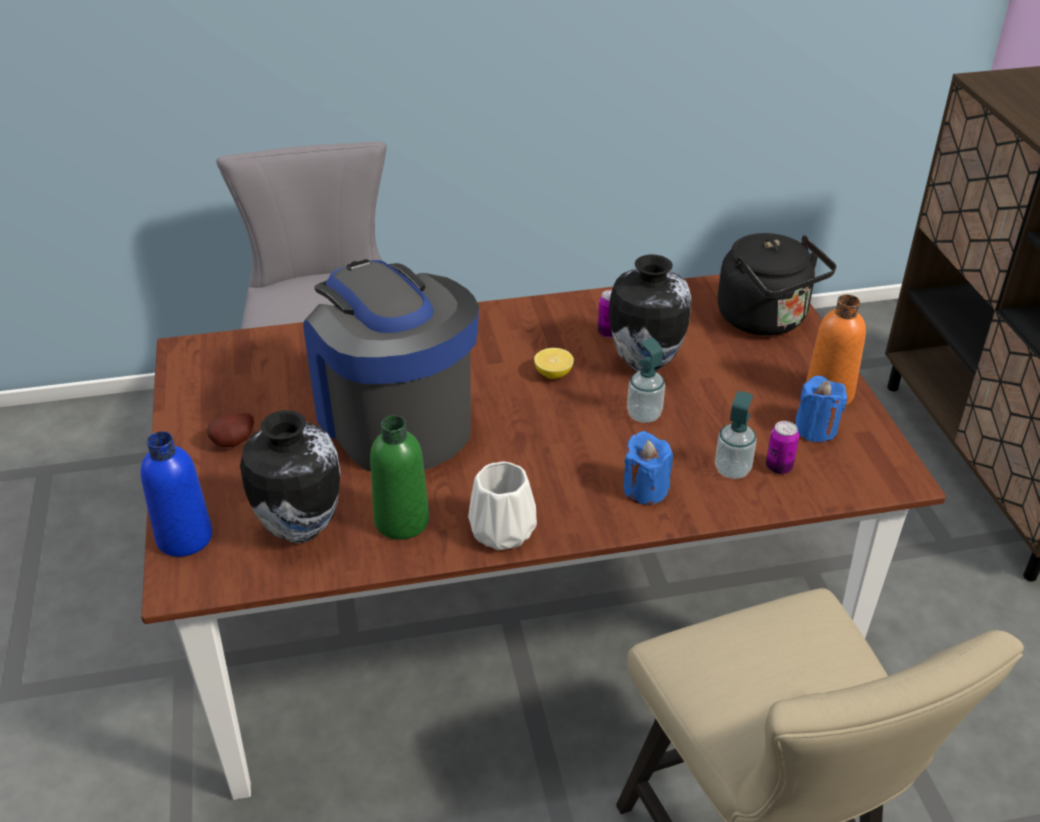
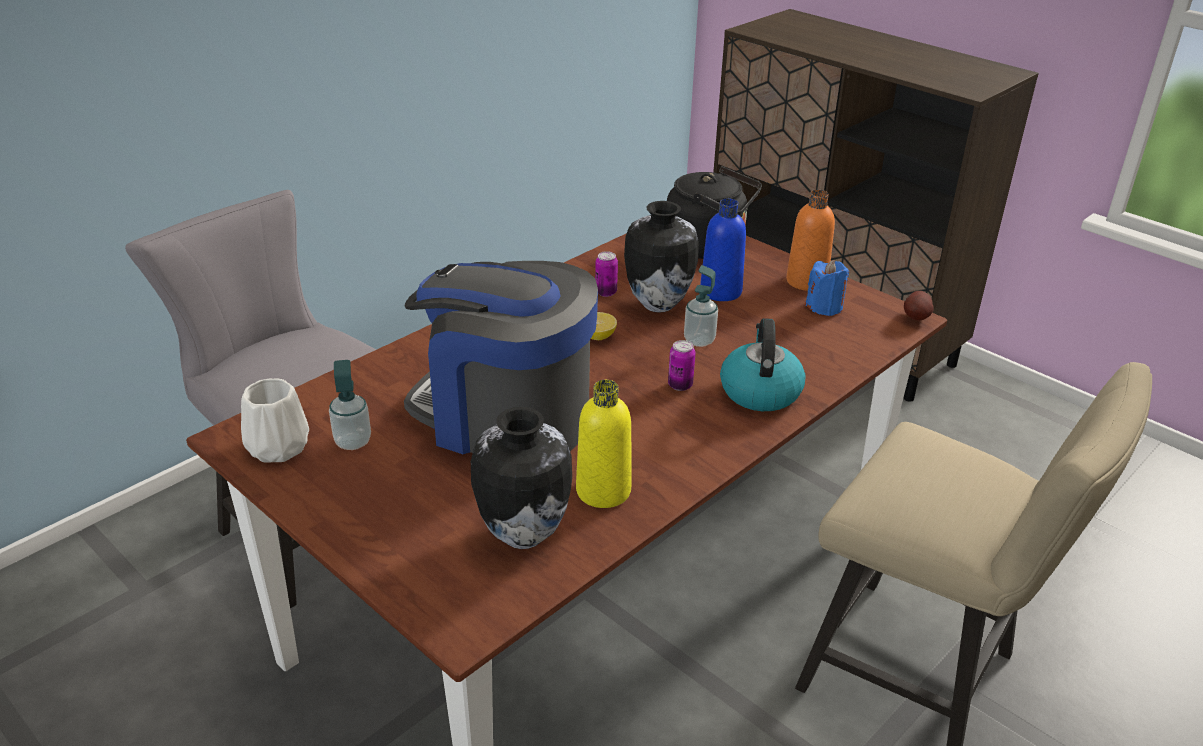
camera: 35 degrees left, 5 degrees down
(184, 537) = (421, 590): blue bottle -> blue bottle (720, 291)
(235, 443) = (378, 494): potato -> potato (916, 318)
(402, 521) = (603, 491): green bottle -> yellow bottle
(500, 531) = (689, 464): white vase -> white vase (276, 448)
(645, 489) = (759, 391): blue candle -> kettle
(732, 470) = (802, 354): soap dispenser -> soap dispenser (353, 442)
(778, 467) = (829, 340): can -> can (680, 385)

